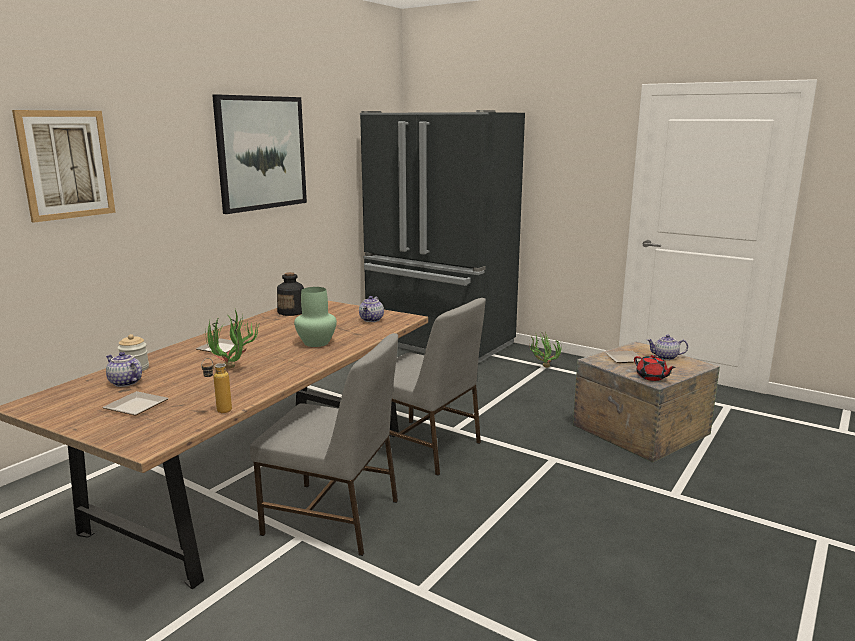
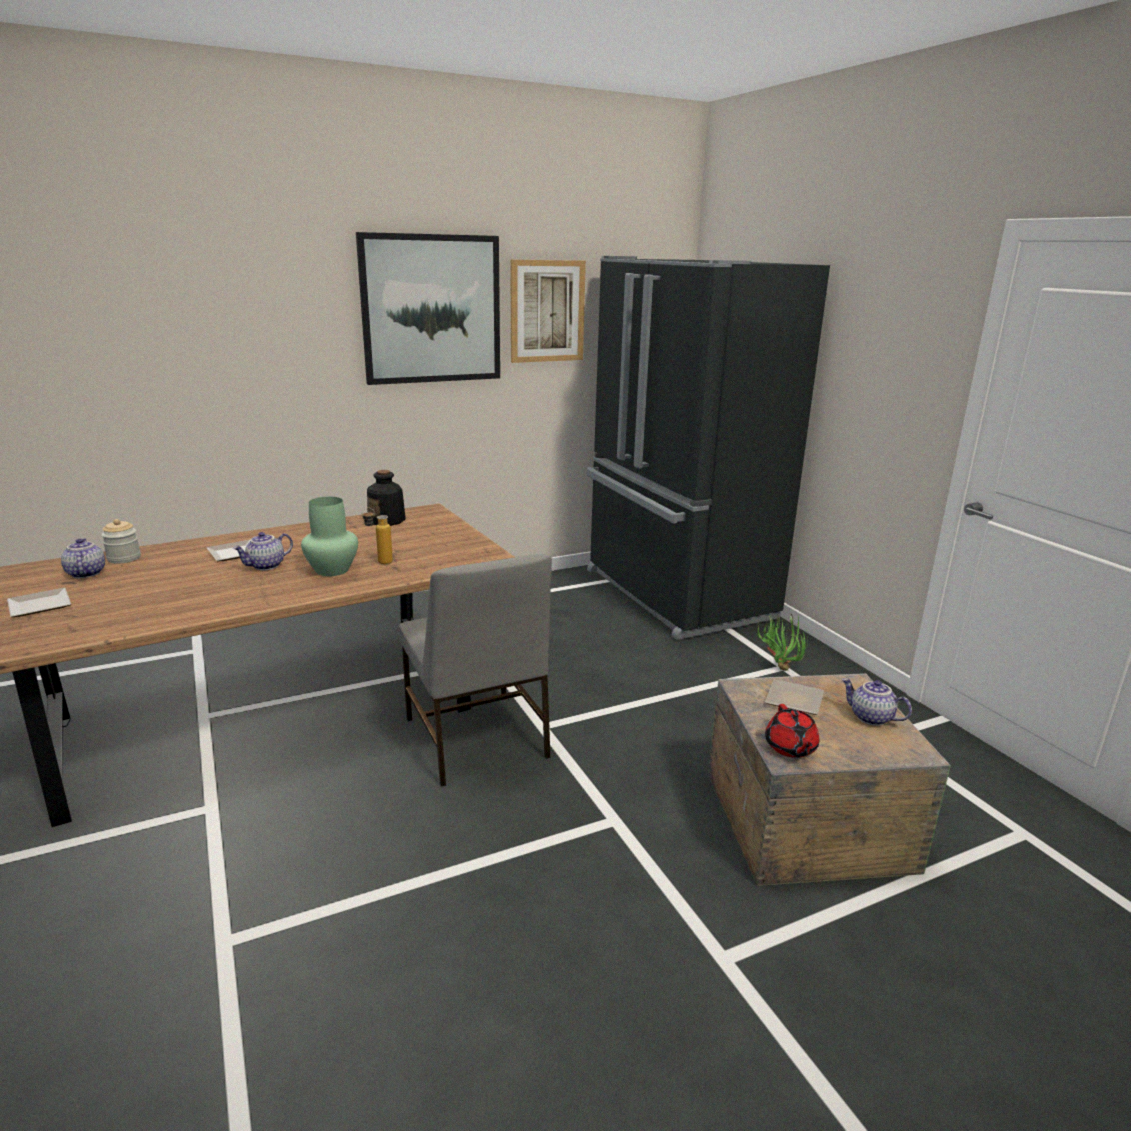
camera: 30 degrees right, 5 degrees up
(66, 164) = (148, 314): picture -> picture (547, 311)
(219, 412) = (81, 637): bottle -> bottle (379, 562)
(233, 370) = (192, 585): potted plant -> none
(333, 518) = (266, 798): grey chair -> none
(372, 320) = (448, 552): teapot -> teapot (266, 566)

